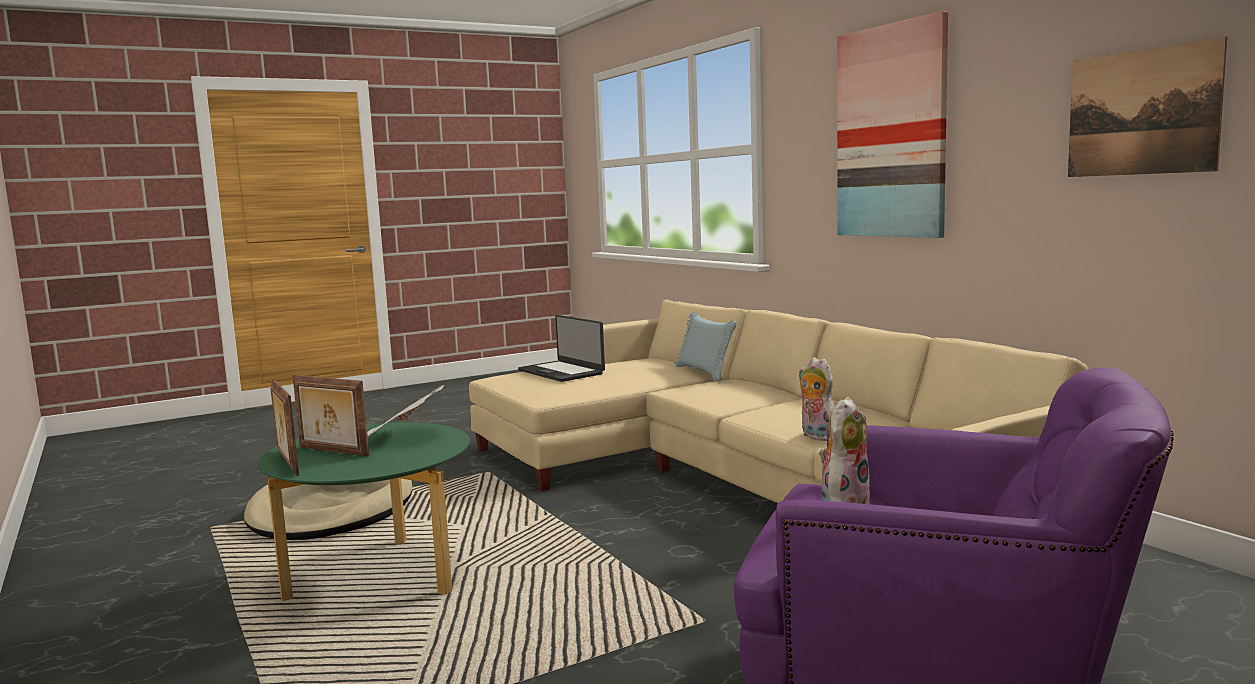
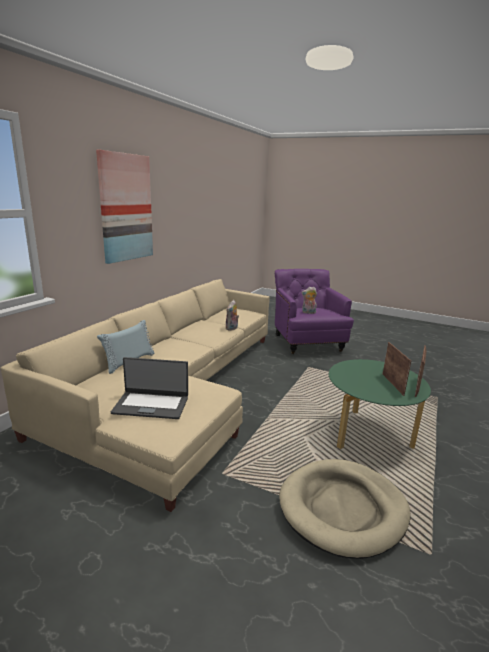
camera: 125 degrees left, 10 degrees up
(402, 436) = (355, 378): newspaper -> none
(562, 372) = (151, 405): laptop -> laptop turned 75 degrees clockwise
(1141, 112) = (194, 207): picture -> none

